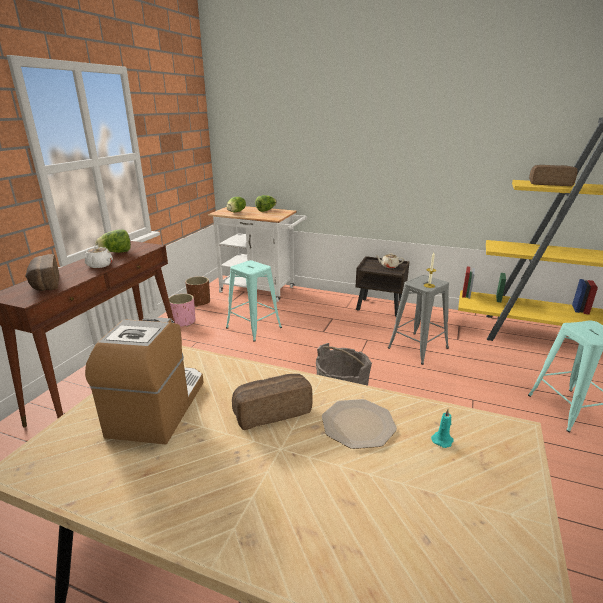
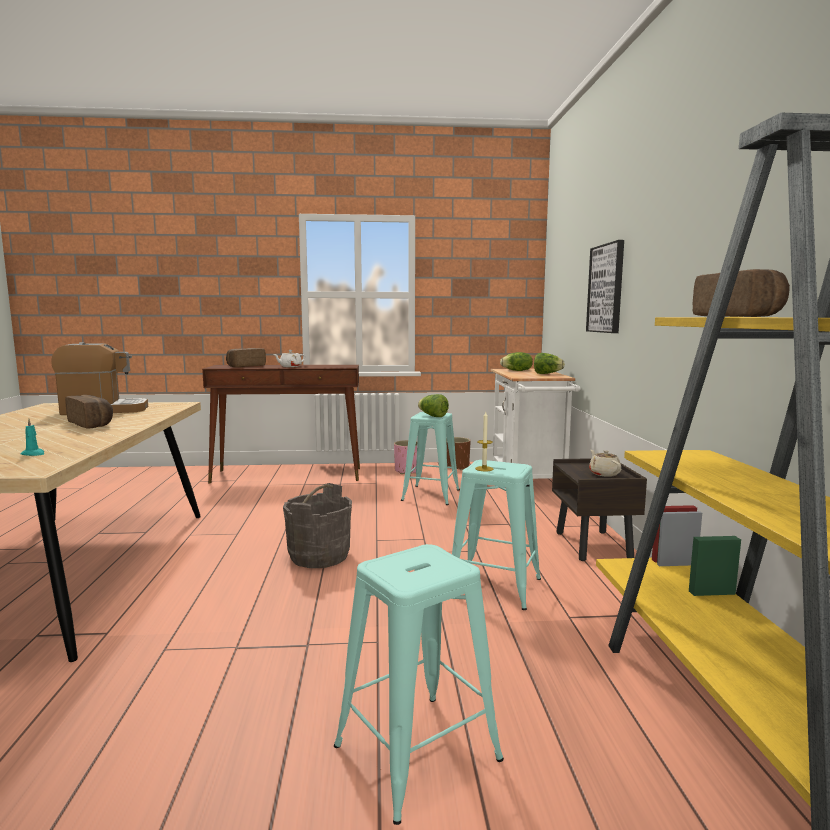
camera: 65 degrees right, 15 degrees down
(116, 252) = (324, 365): lettuce -> lettuce (432, 416)
(337, 149) = (606, 288): none -> picture
(358, 425) = (66, 438): plate -> none
(418, 348) = (494, 586): grey stool -> turquoise stool

